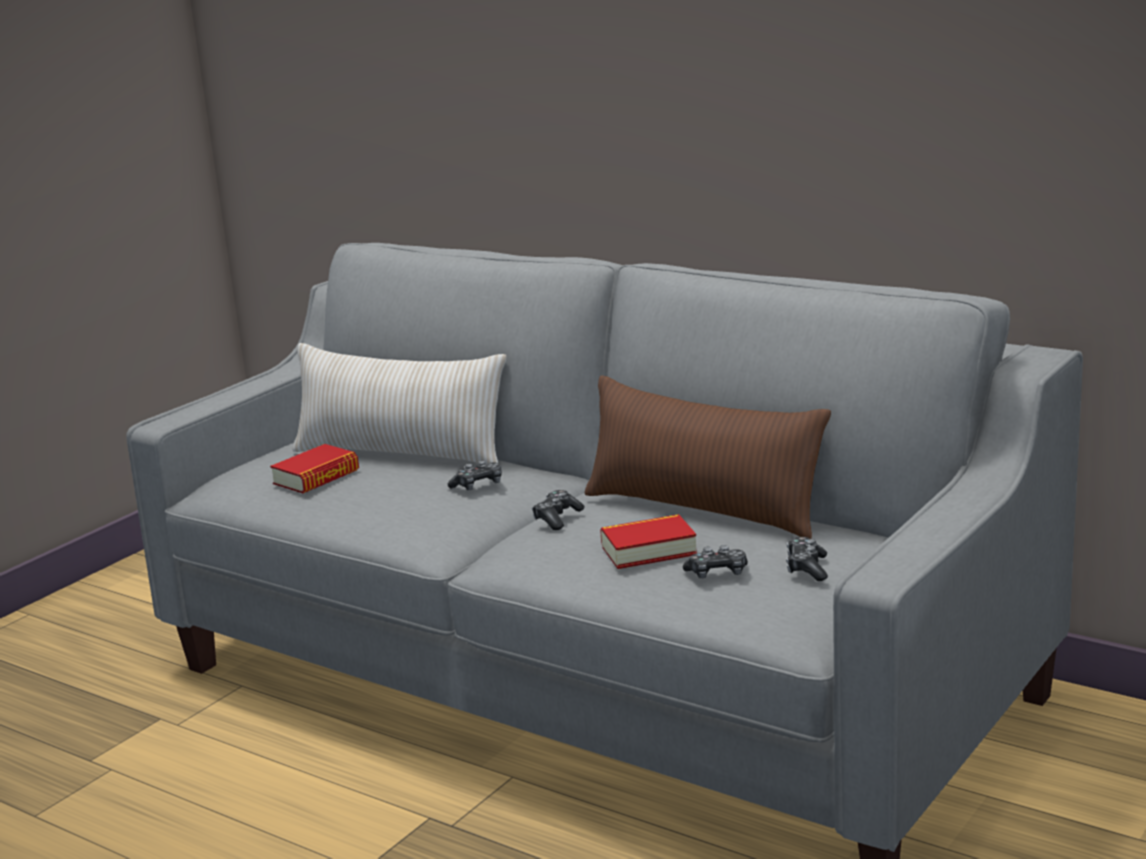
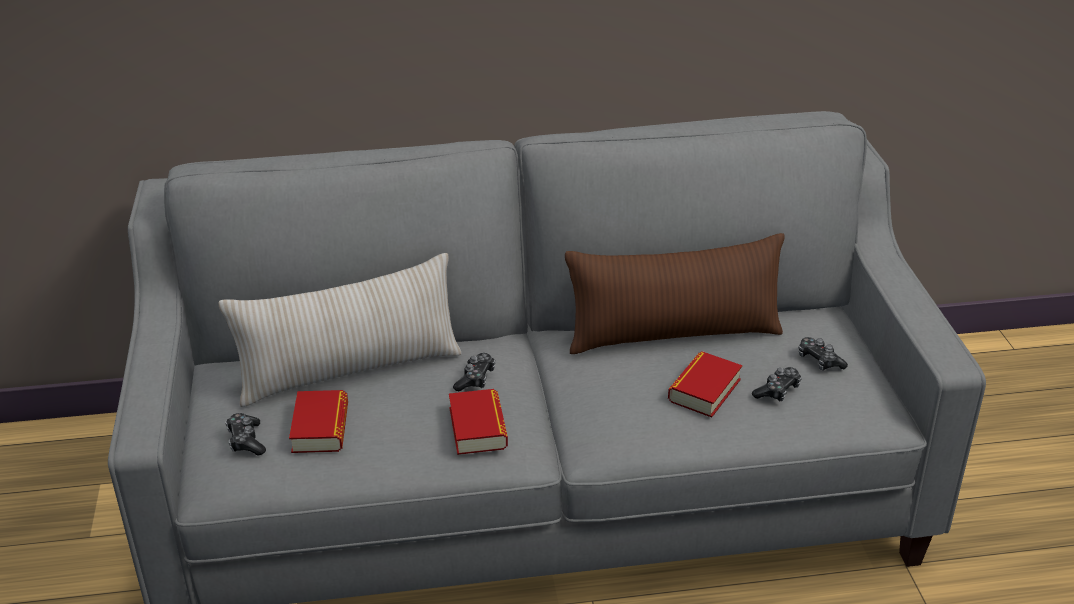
camera: 45 degrees left, 15 degrees up
(421, 513) = (478, 428): none -> book
(557, 518) = (590, 387): game controller -> game controller (246, 441)

